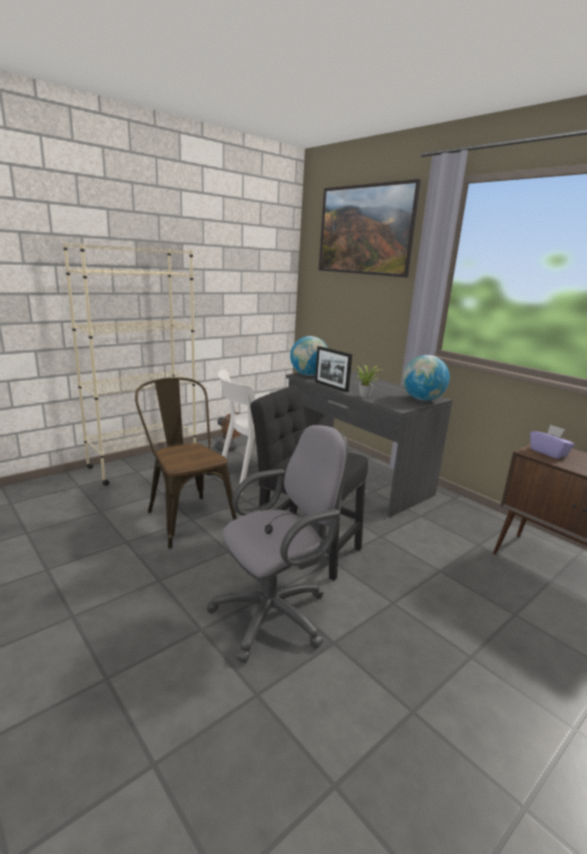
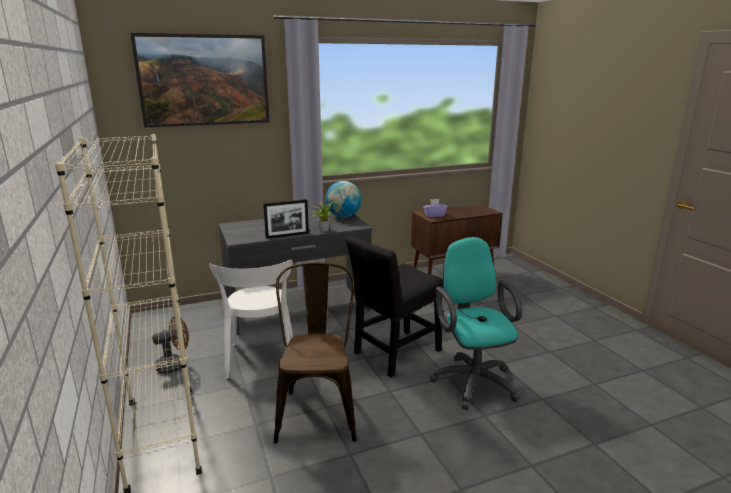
camera: 70 degrees left, 0 degrees up
(186, 516) = (318, 410): brown chair -> brown chair turned 105 degrees clockwise
(276, 614) = (472, 380): grey office chair -> turquoise office chair
(308, 375) = (240, 237): globe -> none

